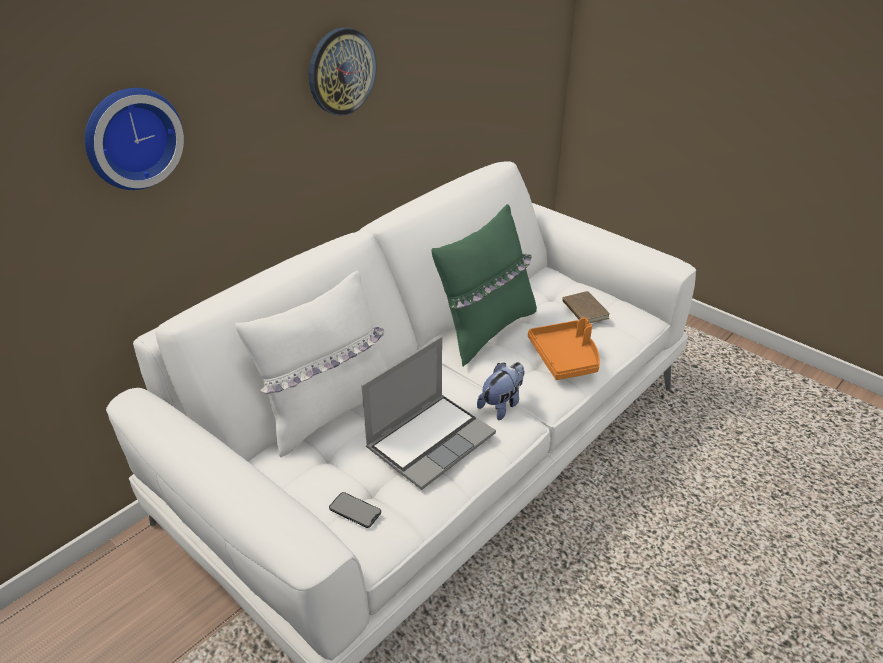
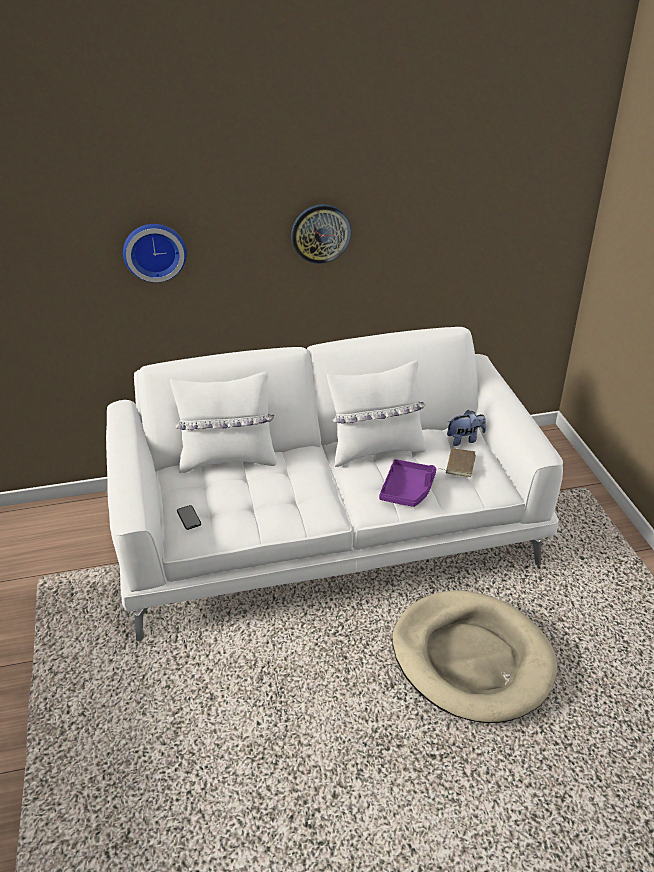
camera: 35 degrees right, 0 degrees up
(430, 440) = (267, 501): laptop -> none
(486, 330) = (376, 450): green pillow -> white pillow
(502, 404) = (333, 500): plush toy -> plush toy (465, 439)
(565, 358) = (408, 490): orange tray -> purple tray
(710, 514) = (472, 658): none -> beige dog bed

